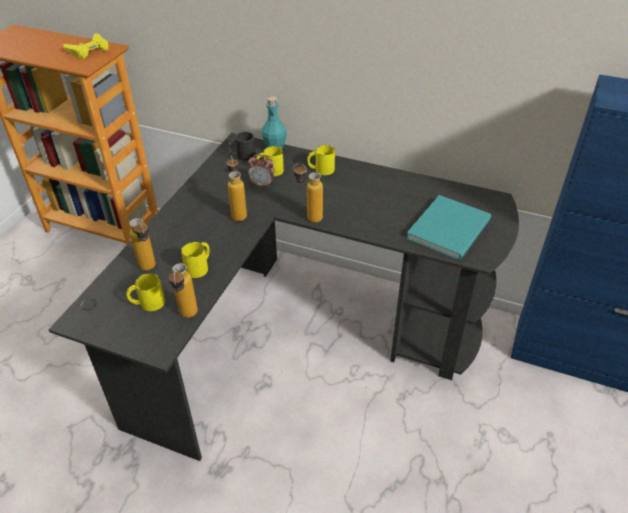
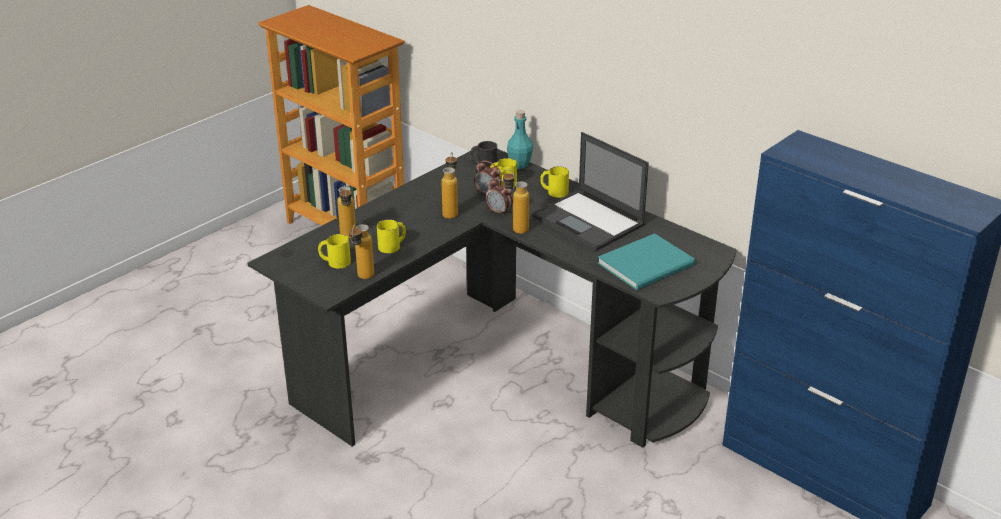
camera: 20 degrees right, 10 degrees down
(89, 50) = (365, 39): yellow game controller -> none
(283, 202) = (499, 212): none -> alarm clock
(370, 194) = (589, 221): none -> laptop

